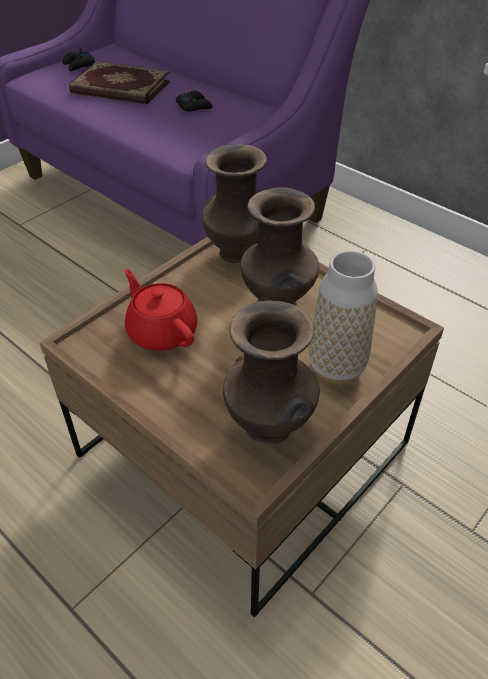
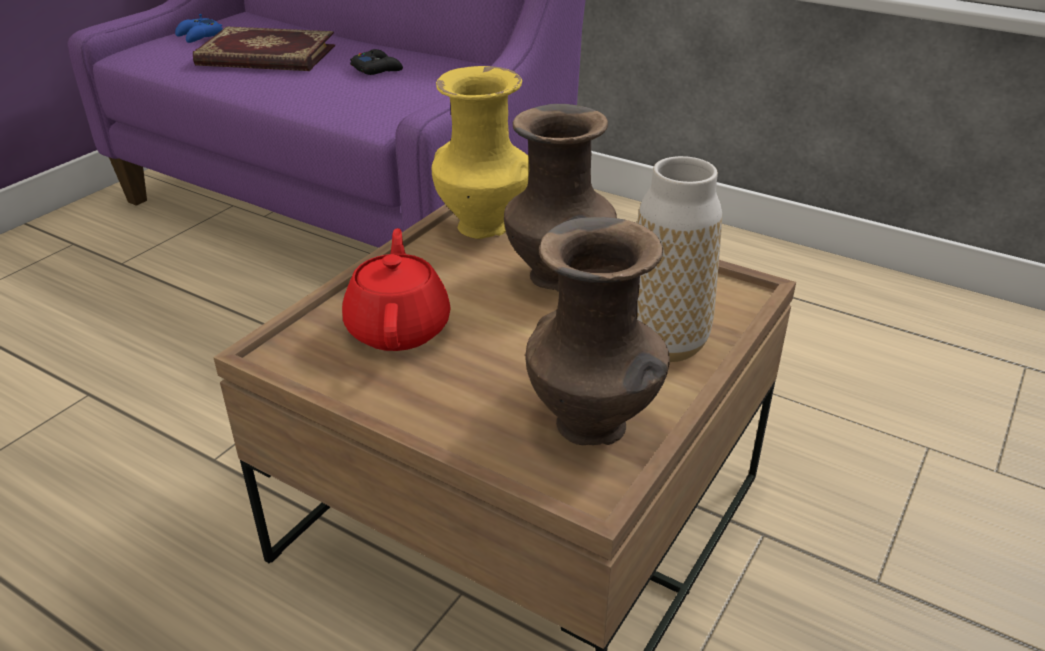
camera: 10 degrees left, 10 degrees down
(79, 65) = (199, 36): black game controller -> blue game controller
(162, 332) = (399, 328): red teapot -> red teapot turned 45 degrees clockwise
(239, 254) = (485, 228): brown vase -> yellow vase

